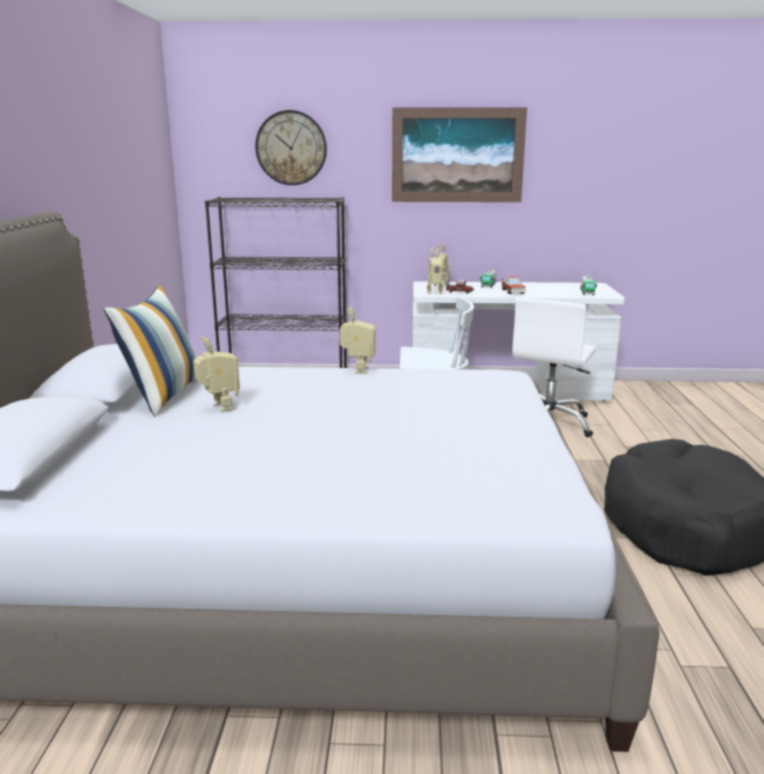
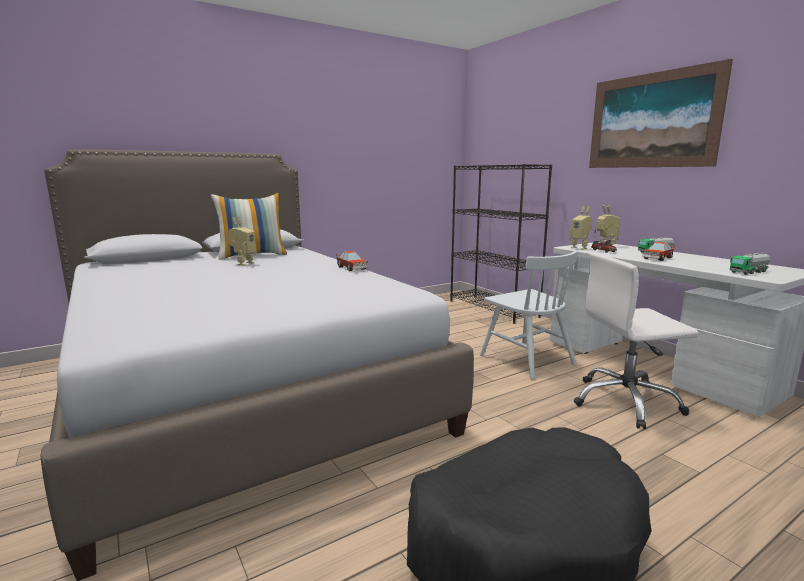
camera: 55 degrees right, 5 degrees down
(291, 148) = (526, 127): wall clock -> none
(357, 370) = (352, 268): toy robot -> toy car

